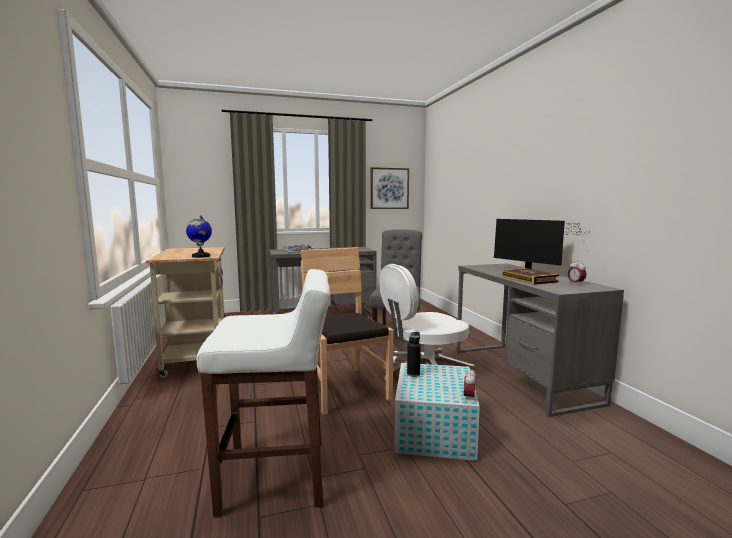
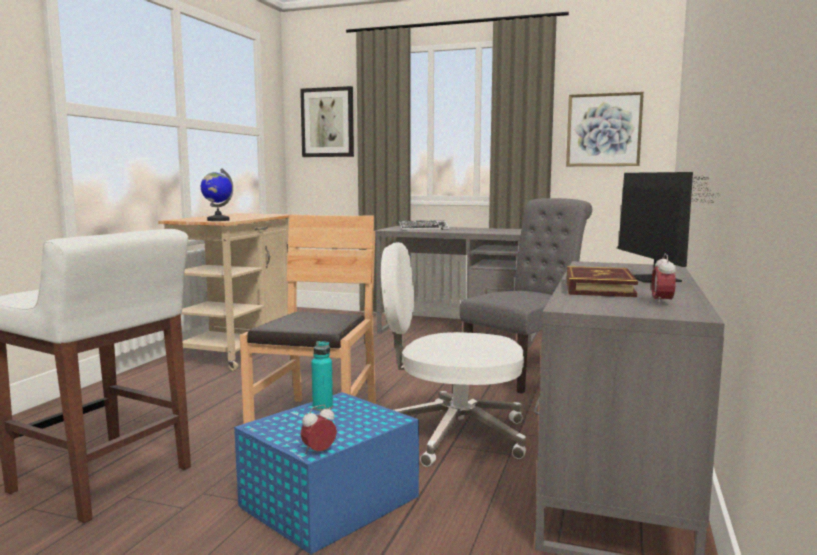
camera: 35 degrees right, 0 degrees up
(204, 176) = (327, 122): none -> picture
(413, 374) = (322, 407): black bottle -> turquoise bottle
(433, 431) = (327, 502): white storage box -> blue storage box

